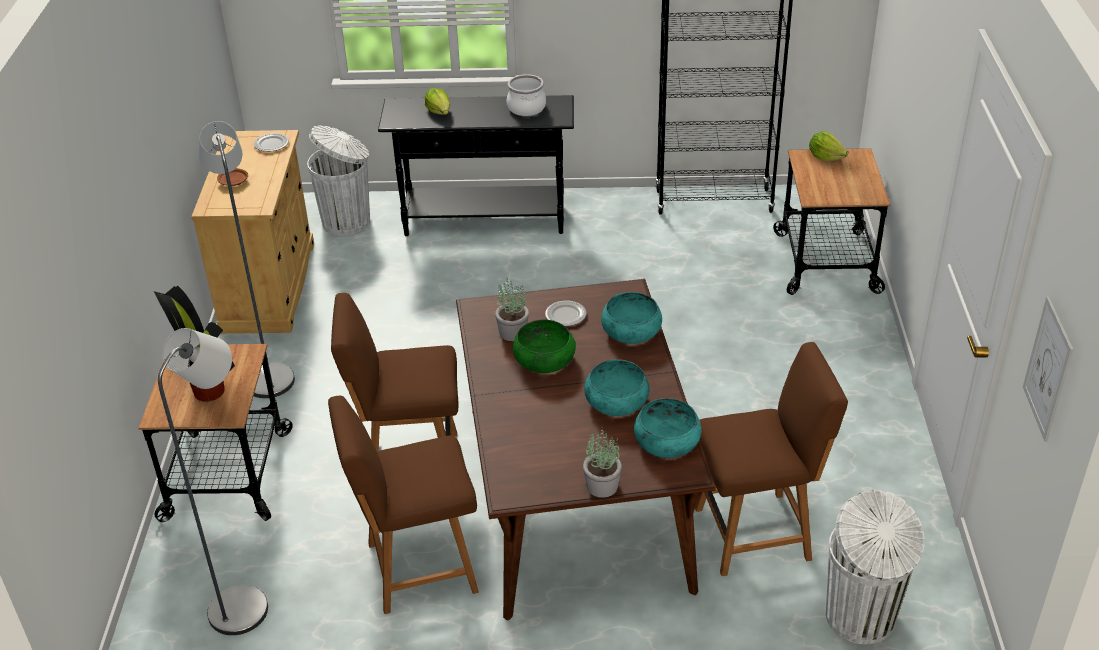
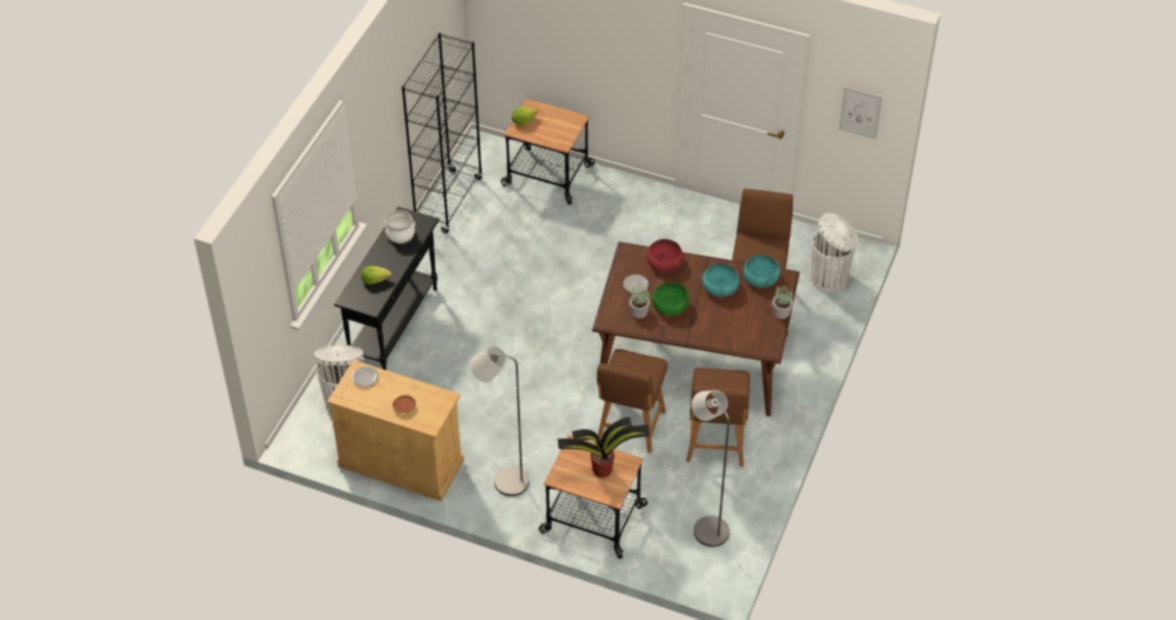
camera: 70 degrees left, 10 degrees up
(631, 331) = (664, 262): turquoise bowl -> red bowl

